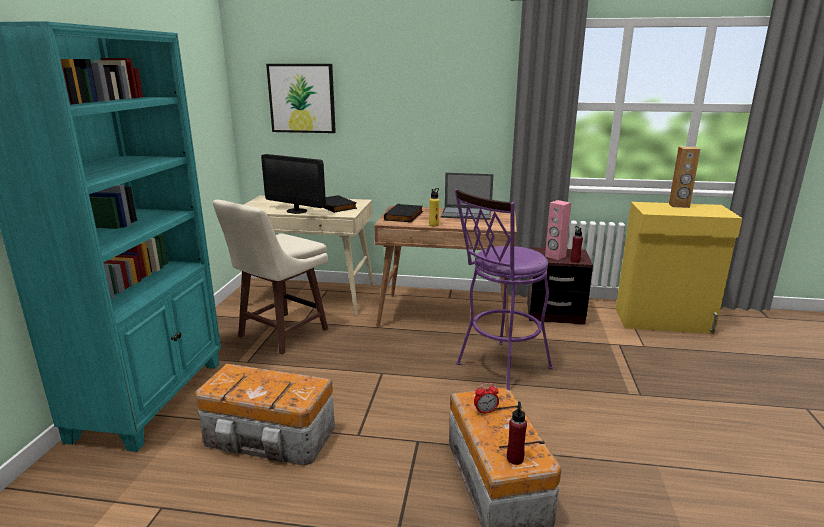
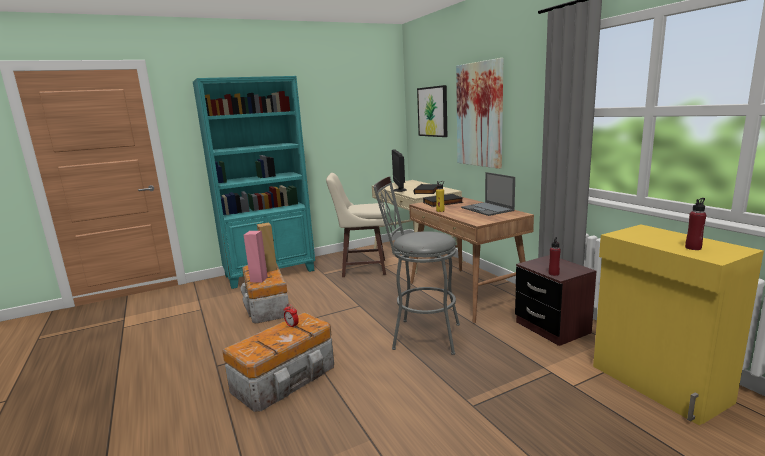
camera: 55 degrees right, 5 degrees down
(399, 105) = (479, 115): none -> picture
(498, 368) = (420, 335): purple stool -> grey stool
(515, 458) = (248, 348): red bottle -> red bottle (693, 248)
(555, 256) = (546, 266): pink speaker -> pink speaker (258, 279)
(679, 205) = (685, 238): brown speaker -> brown speaker (269, 269)

